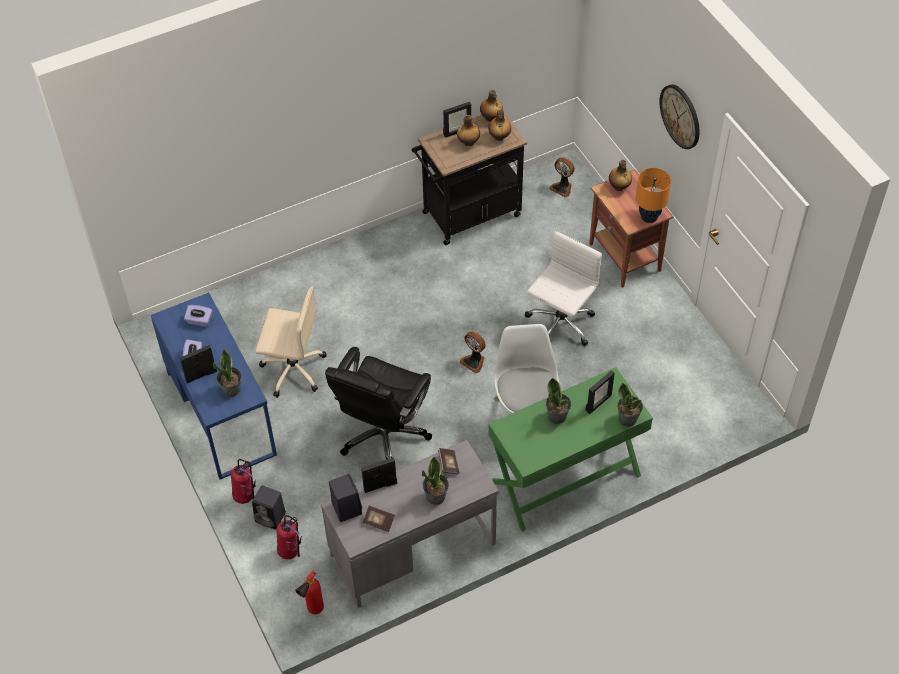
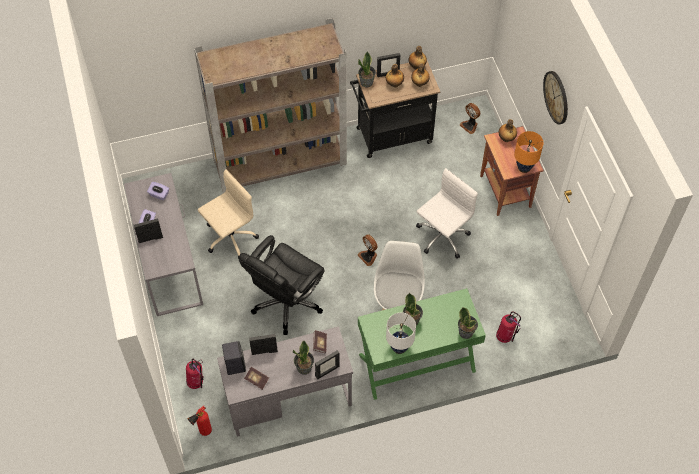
camera: 10 degrees right, 5 degrees up
(221, 413) = (169, 263): blue desk -> grey desk
(232, 389) = (171, 254): potted plant -> potted plant (366, 82)
(245, 496) = (173, 333): fire extinguisher -> fire extinguisher (505, 337)
(271, 517) = (188, 353): black speaker -> none
(292, 369) = (230, 238): beige office chair -> beige office chair turned 60 degrees counterclockwise
(335, 267) = (280, 161): none -> brown bookcase
(549, 451) = (399, 347): none -> white table lamp
(598, 403) = (446, 315): picture frame -> picture frame (327, 371)

